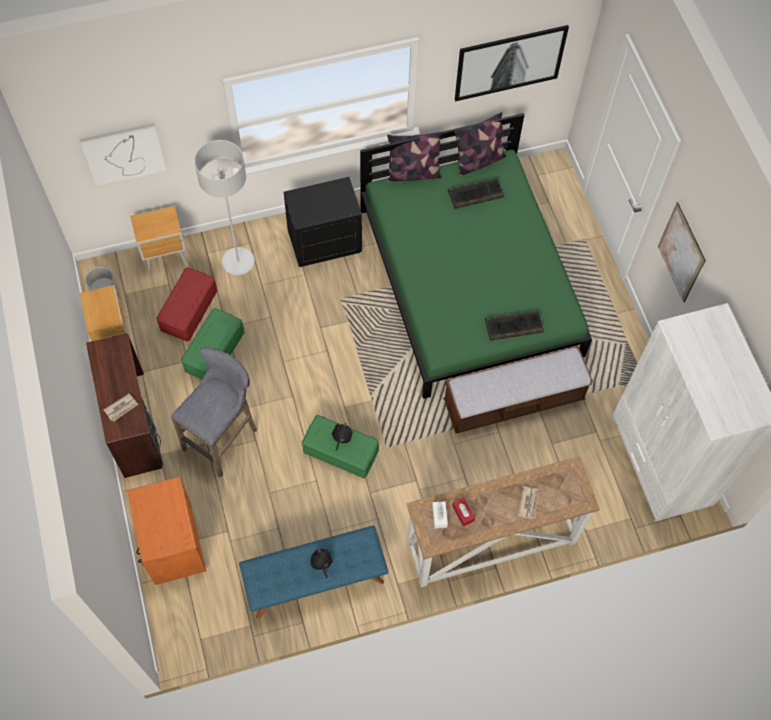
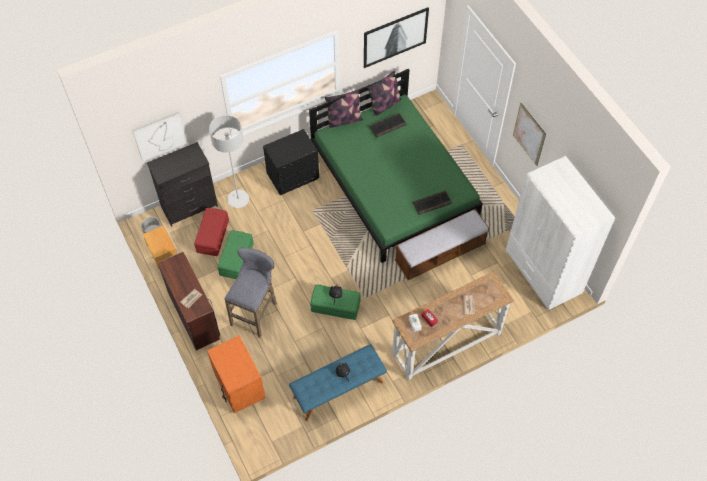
camera: 10 degrees left, 5 degrees down
(167, 259) = (190, 206): brown nightstand -> black dresser

